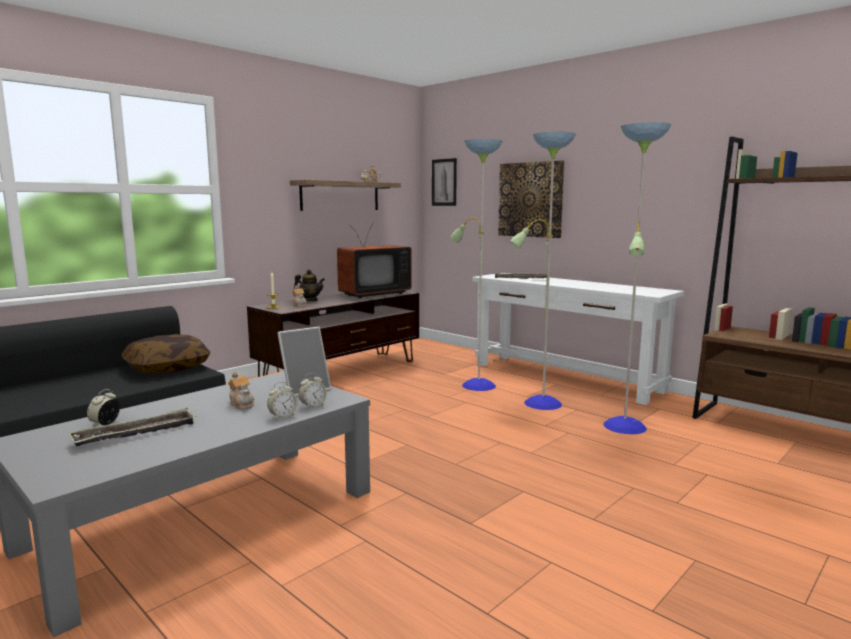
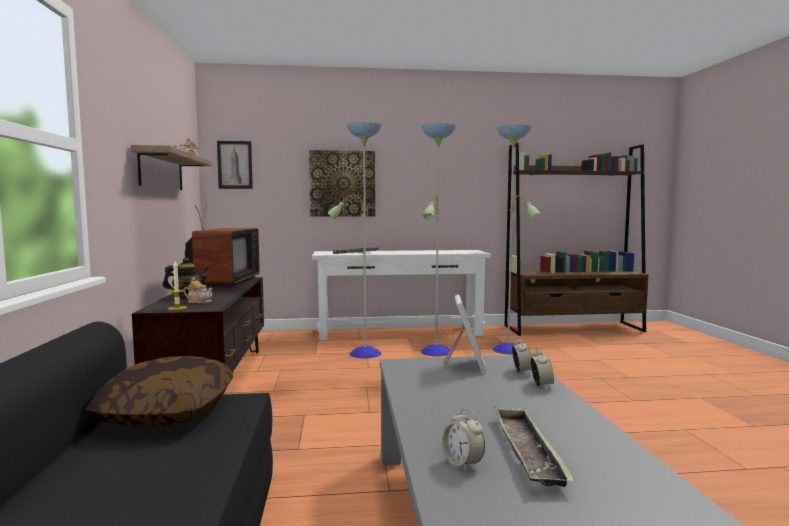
camera: 50 degrees left, 5 degrees down
(242, 404) = (477, 391): teapot -> none

